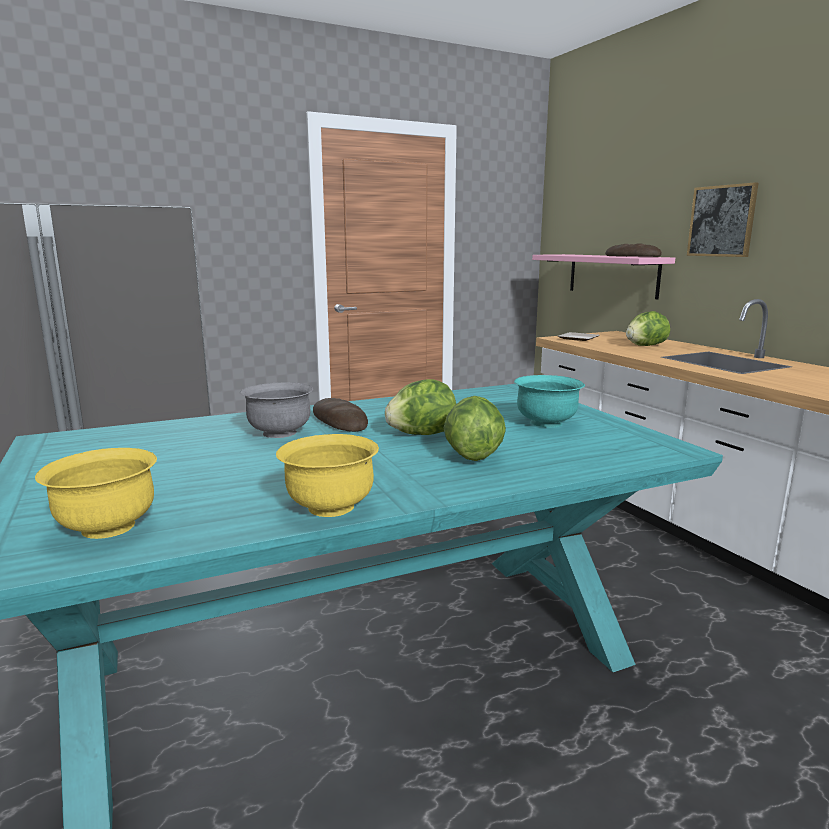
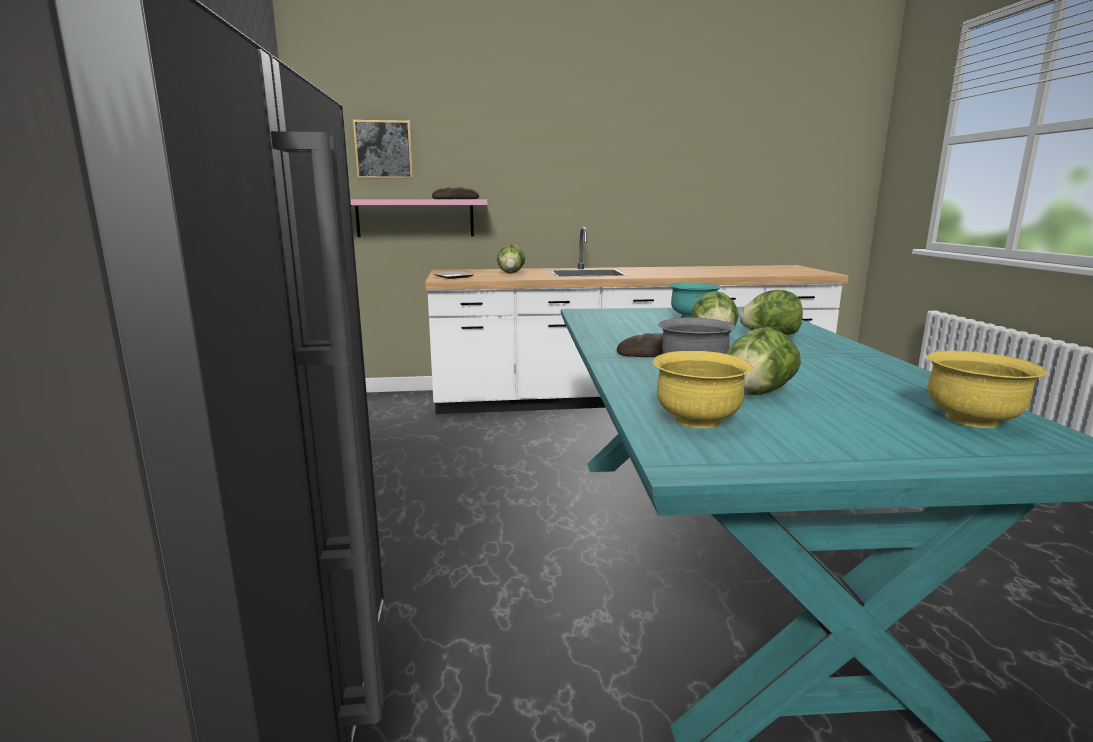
camera: 70 degrees left, 0 degrees up
(202, 452) = (756, 393): none -> lettuce
(330, 507) = (889, 367): yellow bowl -> yellow bowl (697, 420)
(722, 221) = (526, 170): picture -> picture (383, 149)

